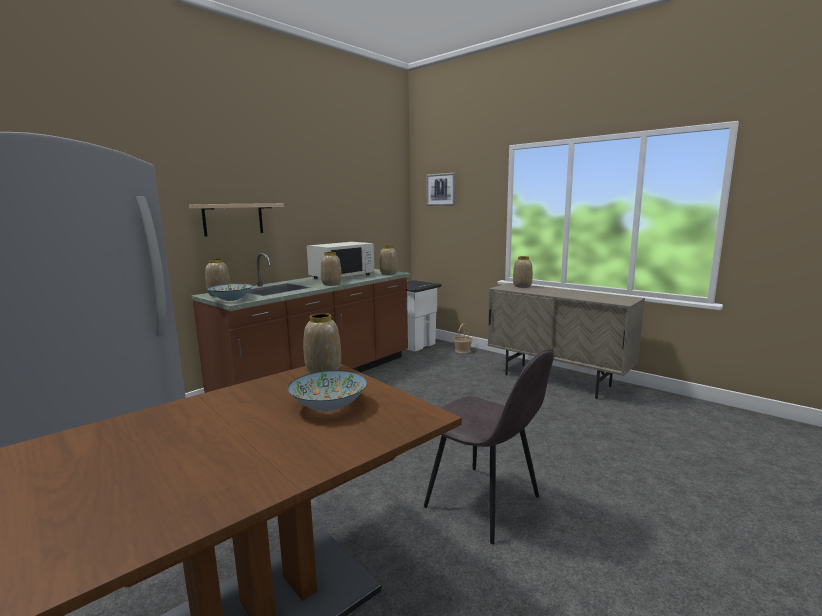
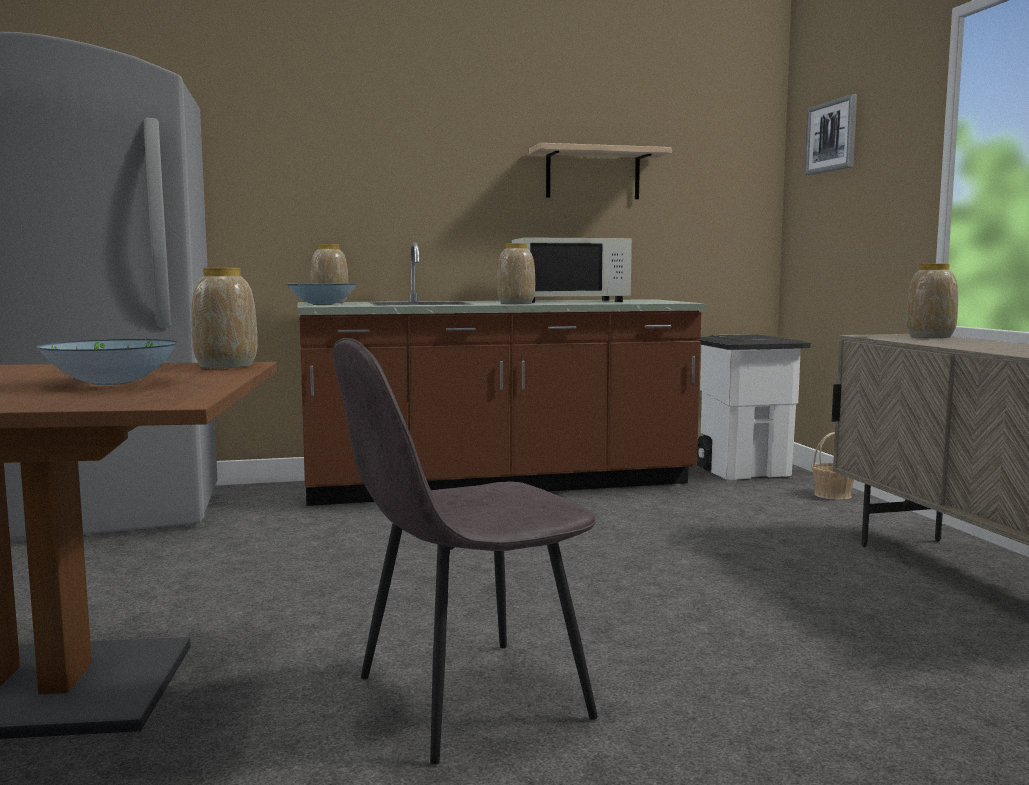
camera: 35 degrees right, 5 degrees down
(233, 219) = (381, 186): shelf -> shelf (593, 174)
(388, 273) = (661, 302): vase -> none
(485, 503) = (466, 699): grey chair -> grey chair turned 75 degrees clockwise

